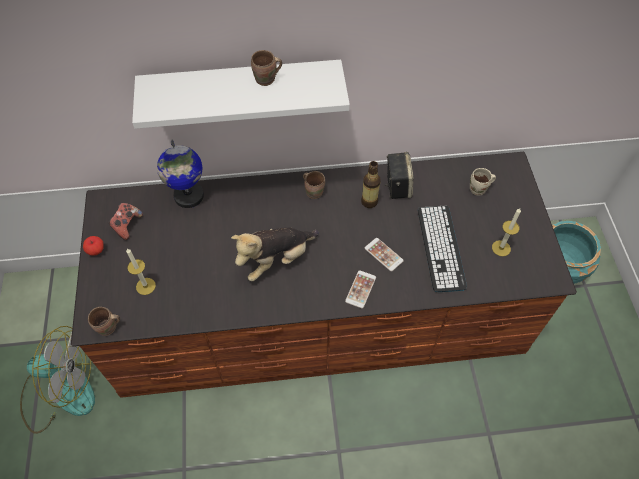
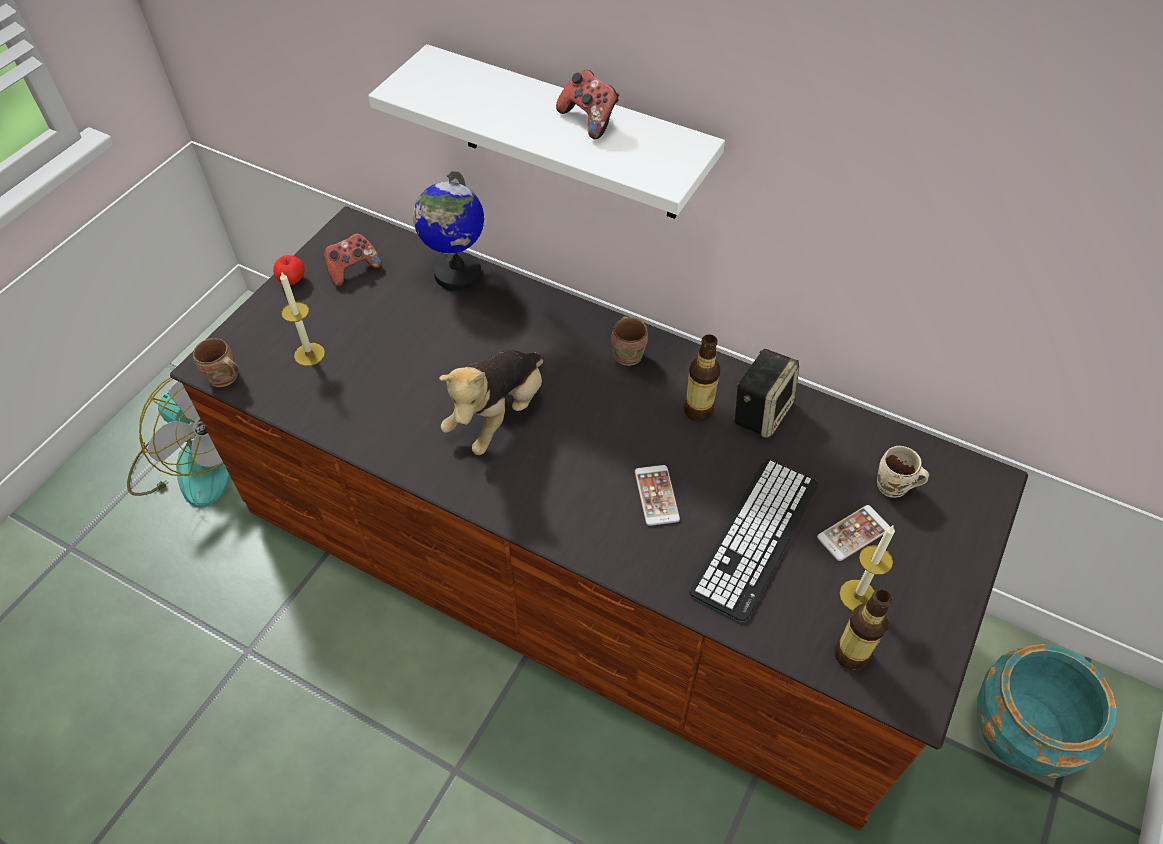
camera: 35 degrees right, 5 degrees down
(266, 80) = (589, 120): brown mug -> game controller
(276, 260) = (498, 415): plush toy -> plush toy turned 60 degrees counterclockwise
(360, 289) = (580, 523): phone -> phone (853, 533)
(517, 275) = (851, 654): none -> bottle

